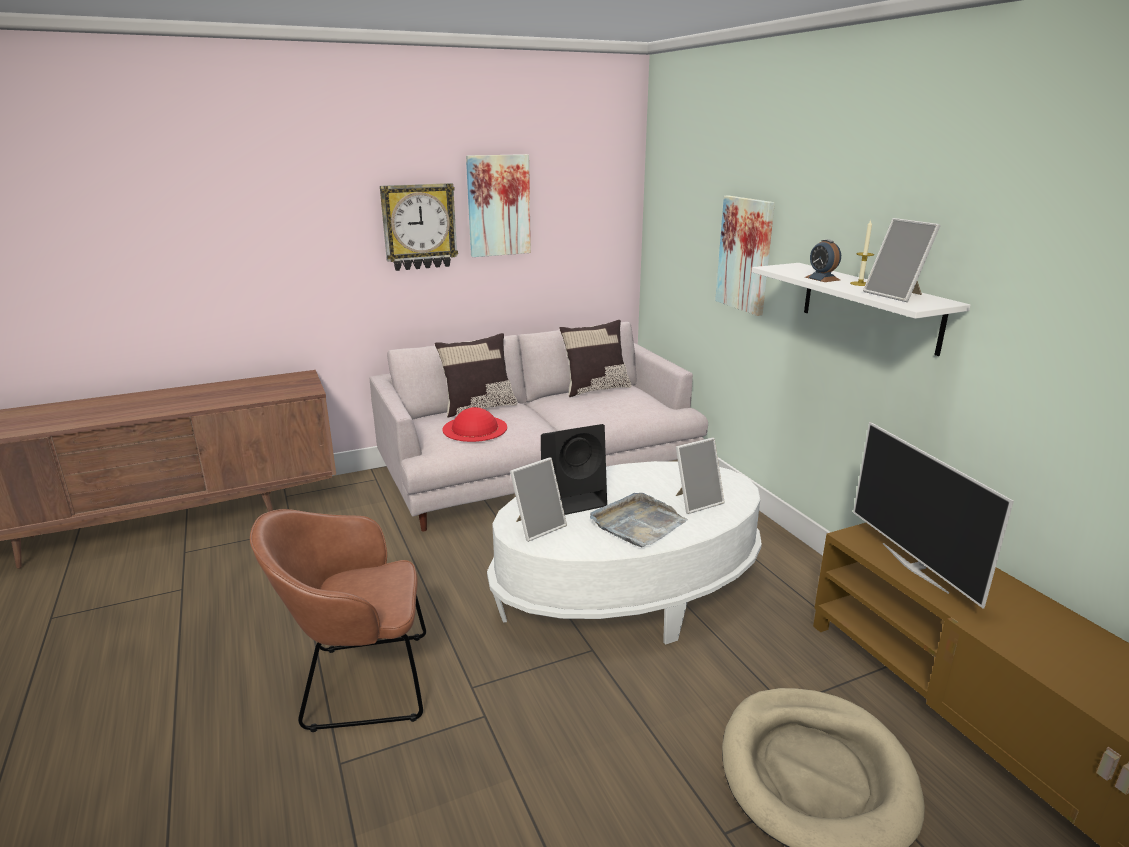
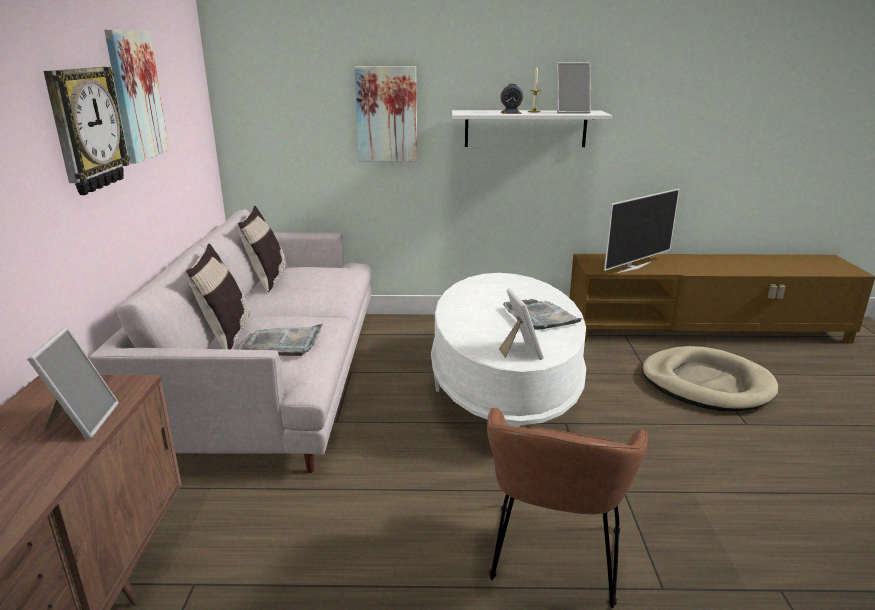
camera: 65 degrees left, 0 degrees up
(475, 428) = (282, 343): red hat -> grey tray
(575, 499) = (483, 329): black speaker -> none
(696, 502) = (522, 293): picture frame -> picture frame (82, 421)
(915, 567) = (633, 267): television -> television turned 45 degrees counterclockwise

